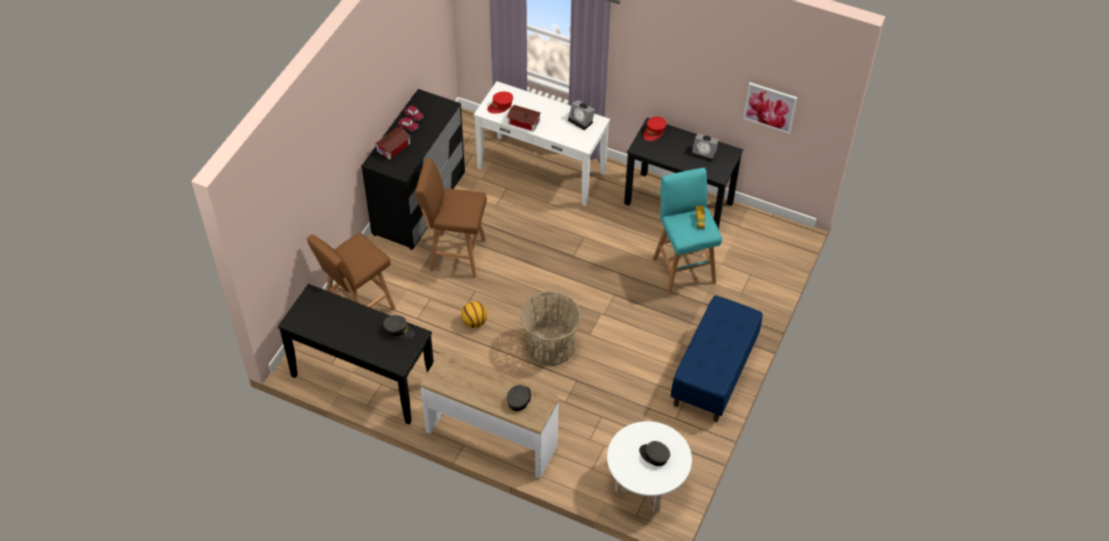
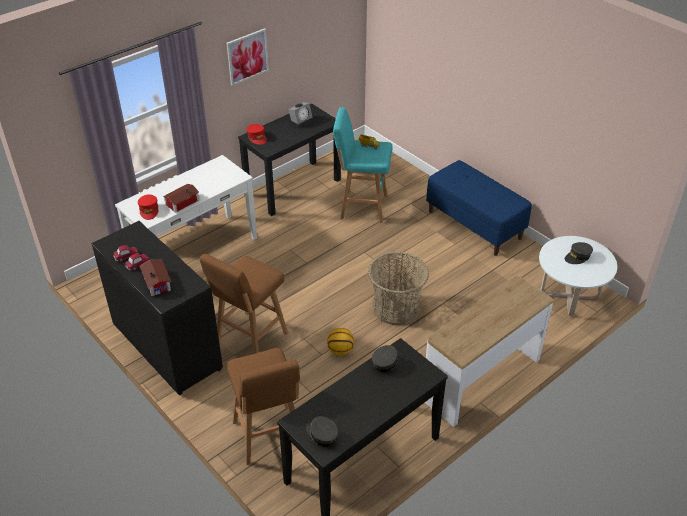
camera: 65 degrees left, 10 degrees down
(519, 399) = (511, 301): grey cap -> grey cap (321, 435)
(581, 121) = (211, 170): alarm clock -> none
(770, 107) = (322, 45): picture -> picture (247, 56)

